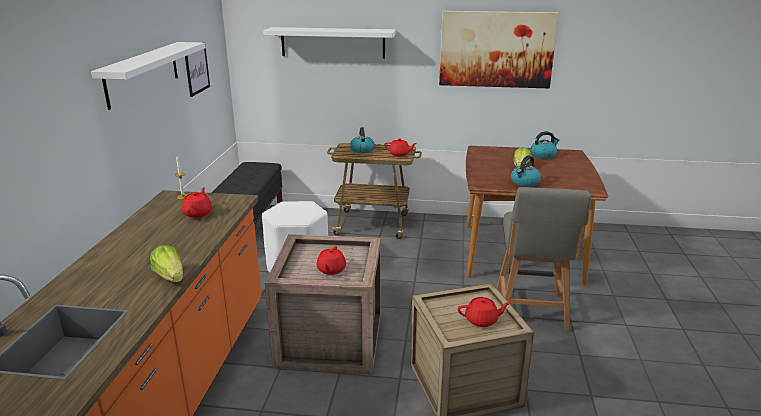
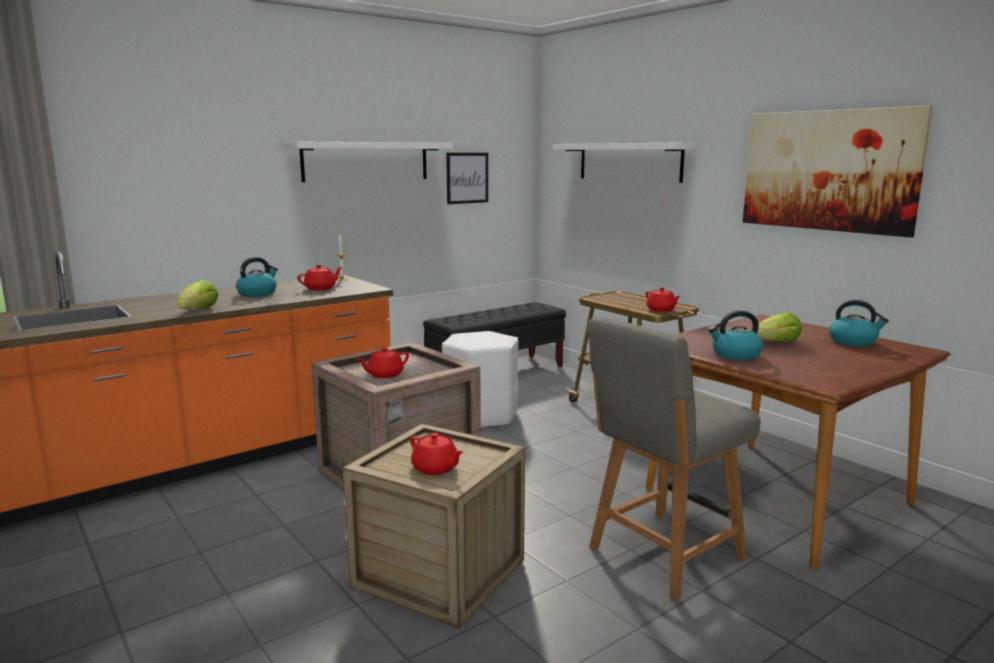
camera: 45 degrees right, 10 degrees down
(362, 150) = (627, 299): kettle -> kettle (257, 293)

